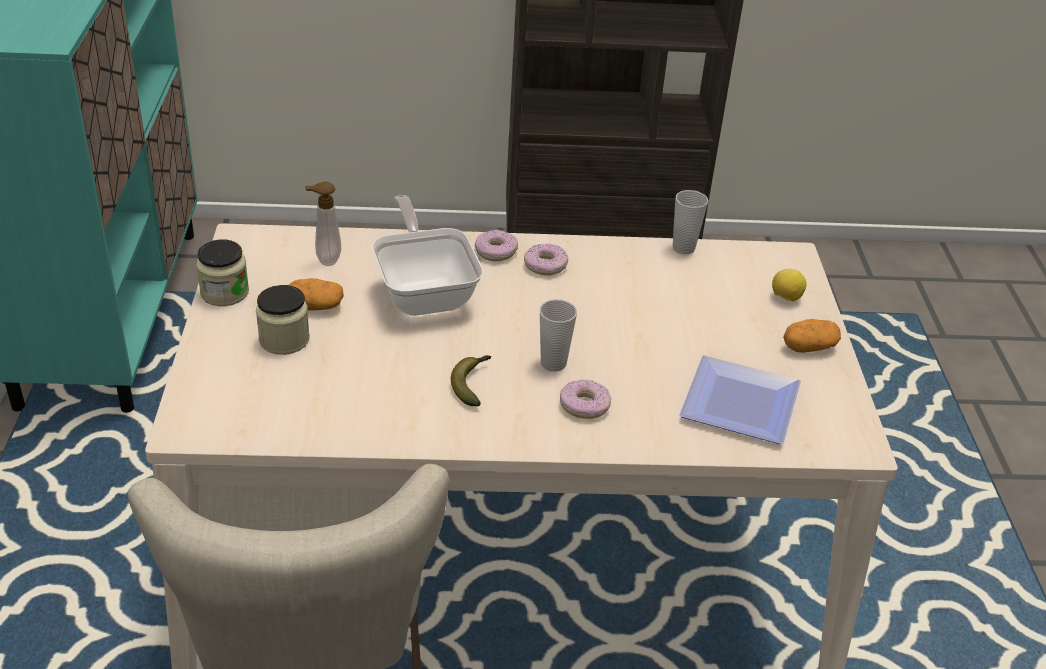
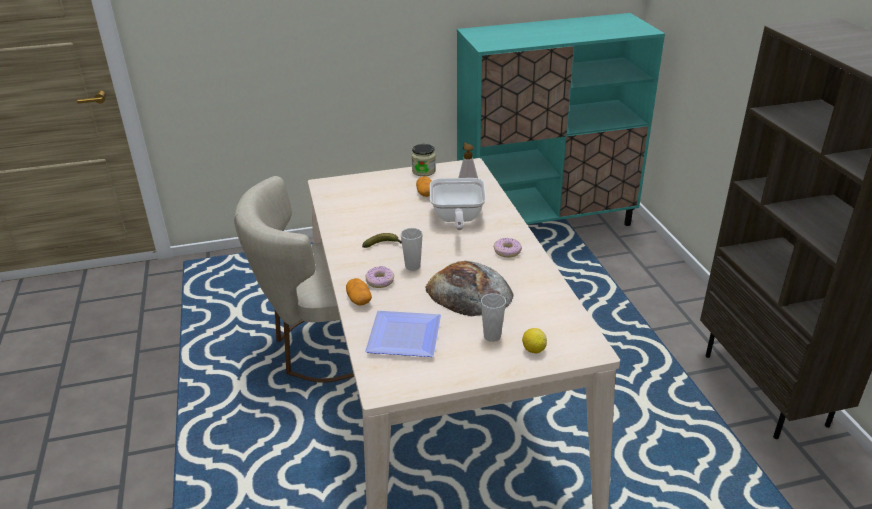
camera: 80 degrees right, 5 degrees down
(284, 340) = (395, 192): jar -> none
(424, 291) = (457, 219): frying pan -> frying pan turned 120 degrees clockwise
(495, 251) = (510, 233): donut -> none
(641, 322) = (469, 291): none -> bread
(683, 248) = (565, 300): cup -> cup (492, 336)
(809, 347) = (479, 363): potato -> potato (359, 300)

